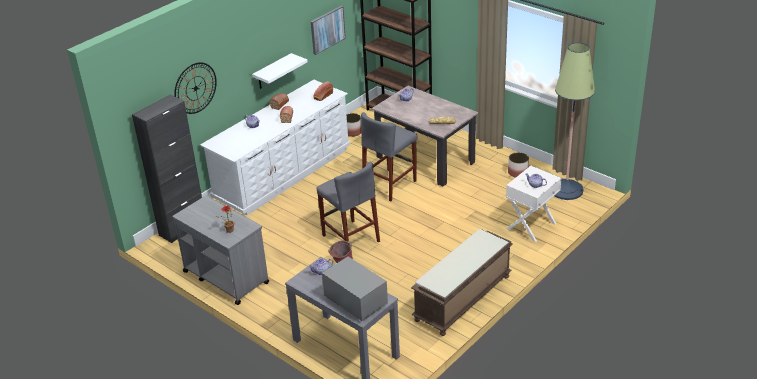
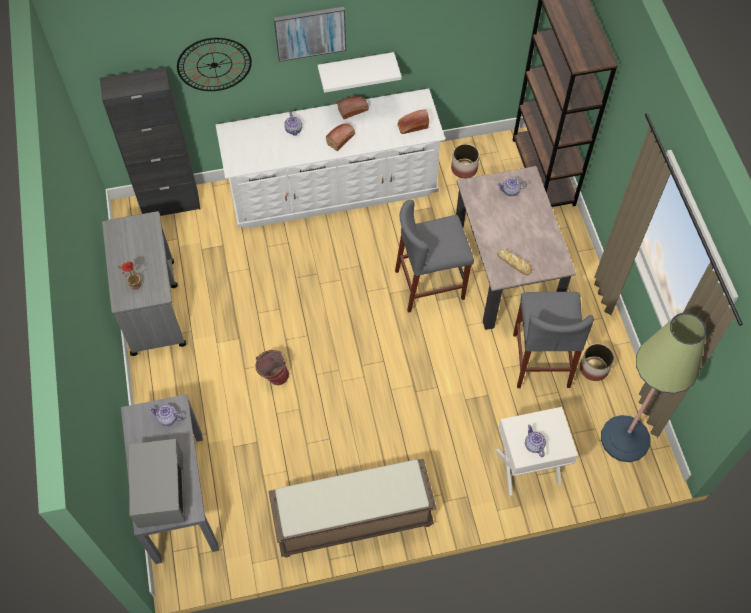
camera: 35 degrees right, 25 degrees up
(327, 29) = (469, 35): picture -> picture (310, 33)
(350, 238) = (317, 340): grey stool -> grey stool (541, 360)

